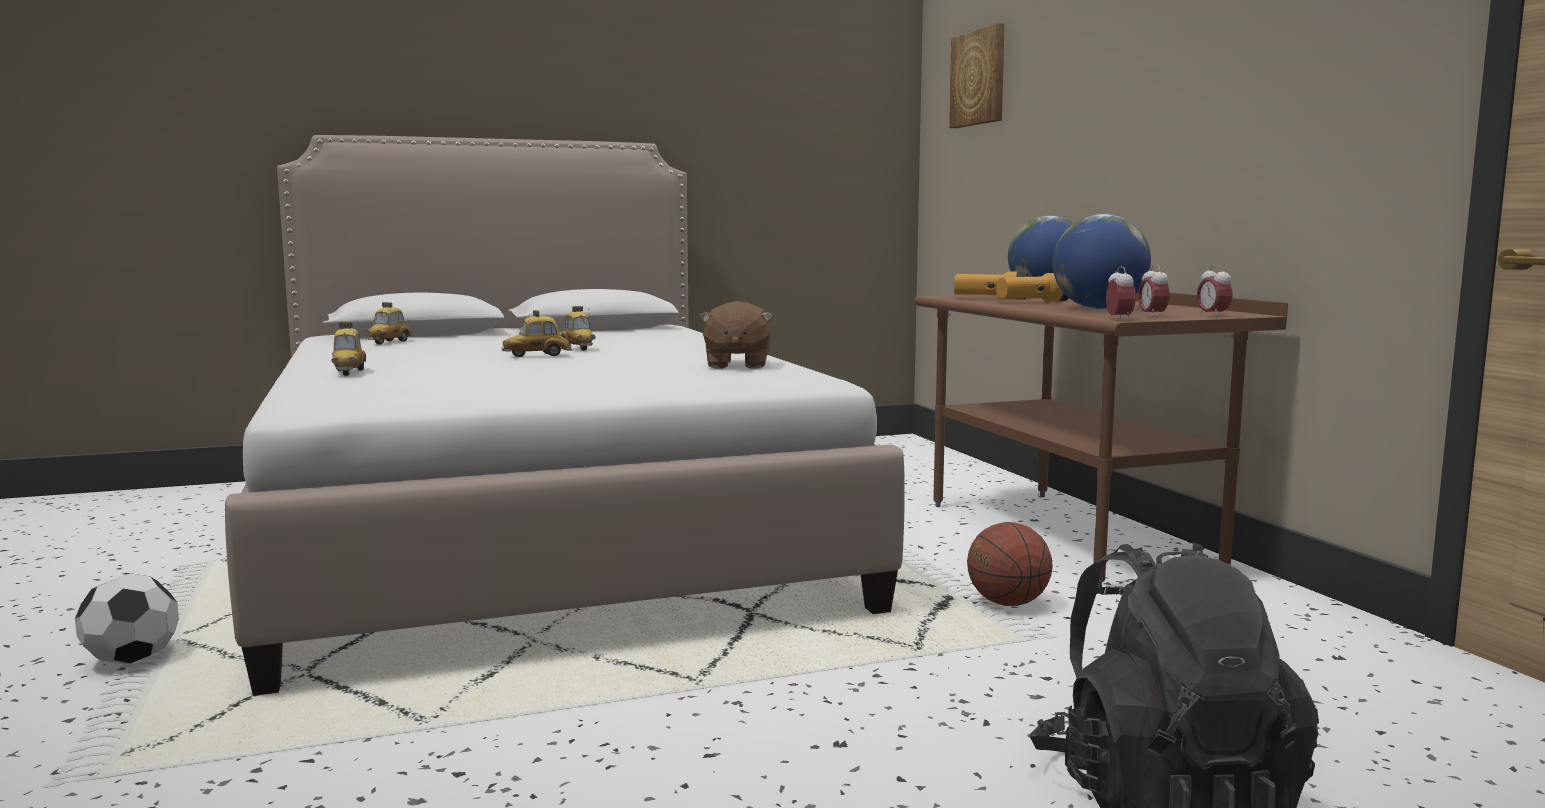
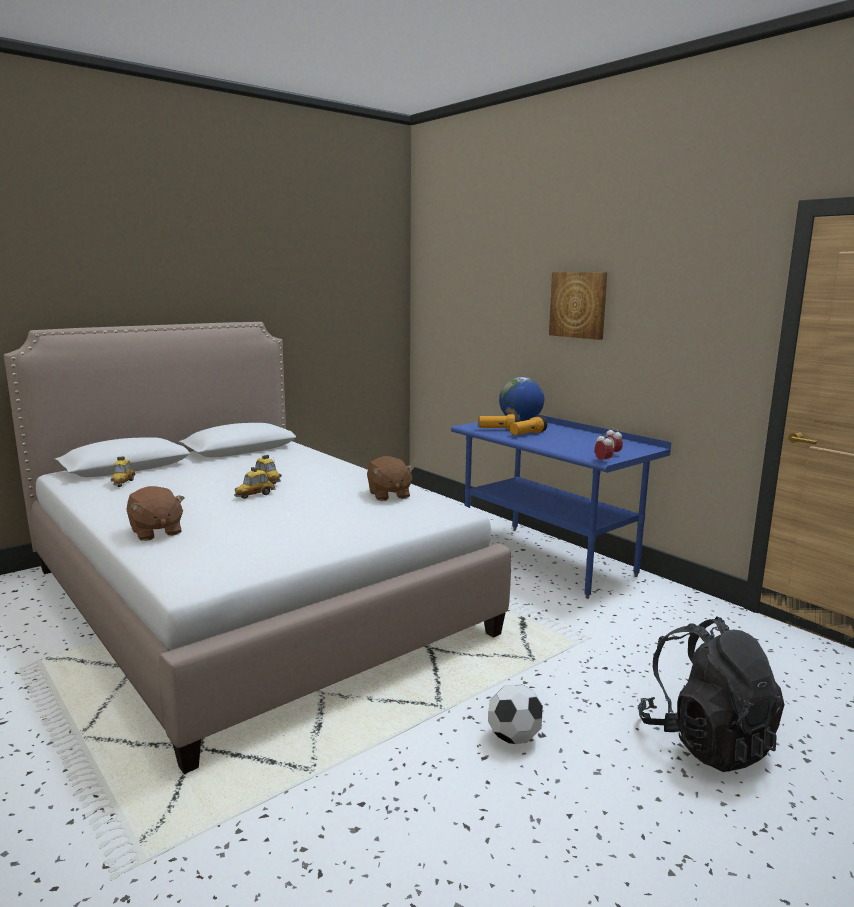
camera: 20 degrees left, 5 degrees up
(132, 660) = (66, 761): football -> football (514, 738)
(348, 372) = (155, 532): toy car -> brown plush toy
(979, 78) = (457, 280): picture -> picture (578, 304)
(1007, 603) = (552, 617): basketball -> none
(1067, 535) = (547, 559): brown desk -> blue desk
(1099, 308) = (573, 443): globe -> none
(1212, 316) = (638, 451): alarm clock -> none

